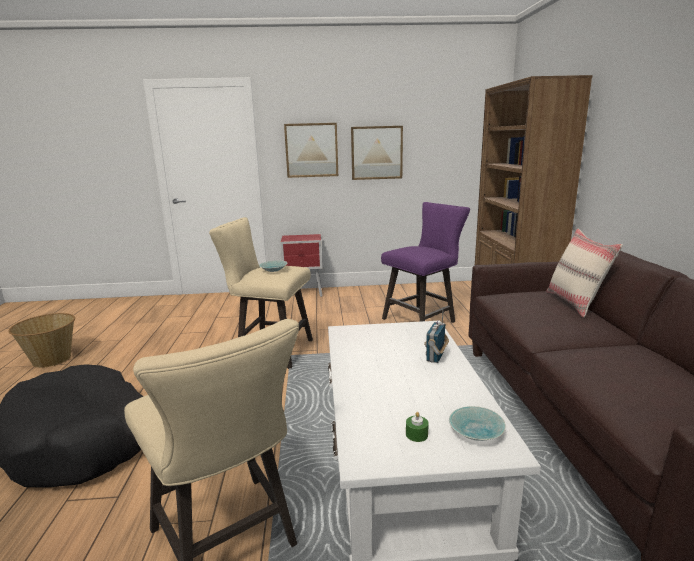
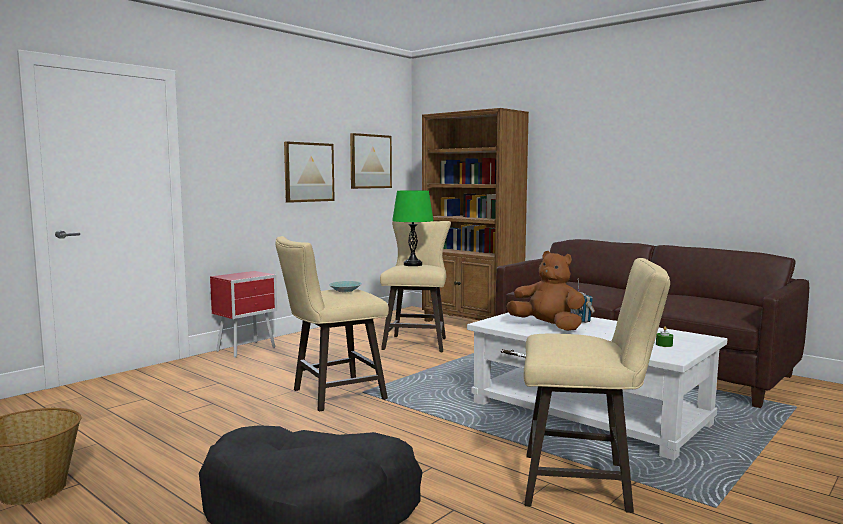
camera: 45 degrees left, 10 degrees down
(311, 150) = (243, 166): picture -> picture (370, 161)
(379, 354) = (547, 326): none -> brown plush toy
(416, 248) = (412, 265): none -> green table lamp
(423, 319) = (417, 342): purple stool -> beige stool
(477, 433) = (682, 337): turquoise bowl -> none
(575, 303) = (583, 283): beige pillow -> none

